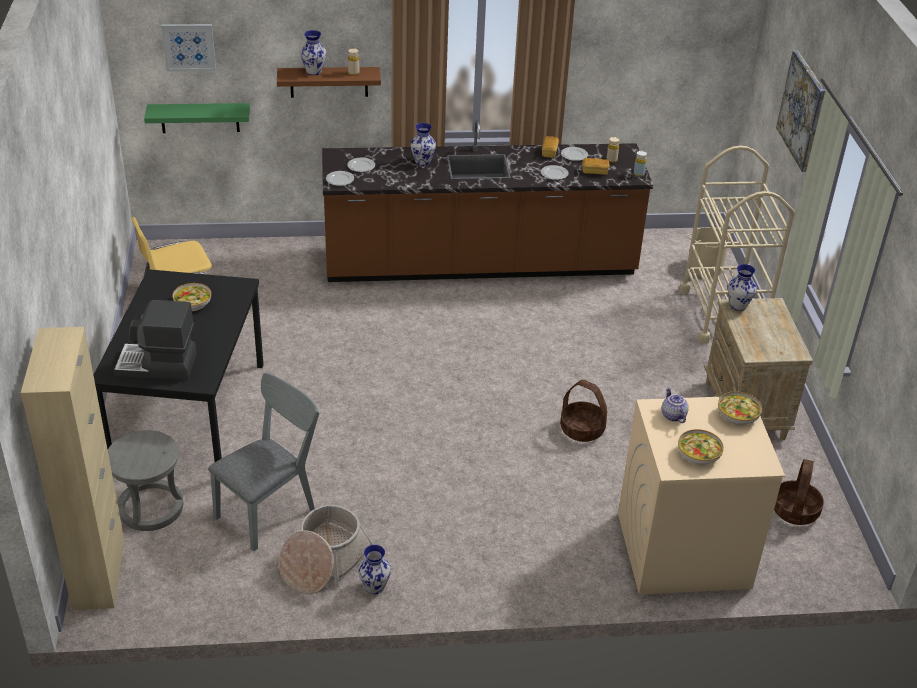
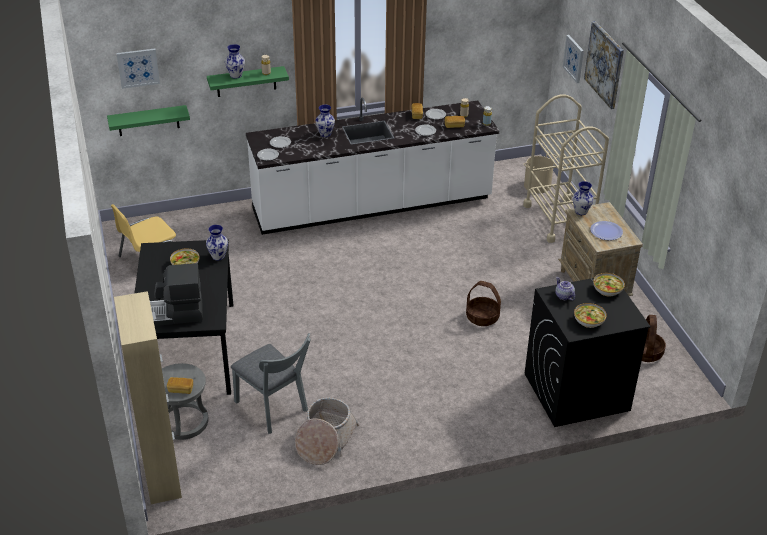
camera: 10 degrees left, 0 degrees up
(141, 465) = (181, 389): none -> bread
(271, 509) = (274, 409): grey chair -> grey chair turned 105 degrees clockwise
(329, 82) = (246, 81): brown shelf -> green shelf
(374, 586) = (367, 451): vase -> vase (218, 256)
(480, 265) = (372, 206): brown counter -> white counter
(682, 550) = (576, 392): beige washing machine -> black washing machine
(766, 336) = (606, 231): none -> plate
(769, 100) = (574, 58): none -> picture

